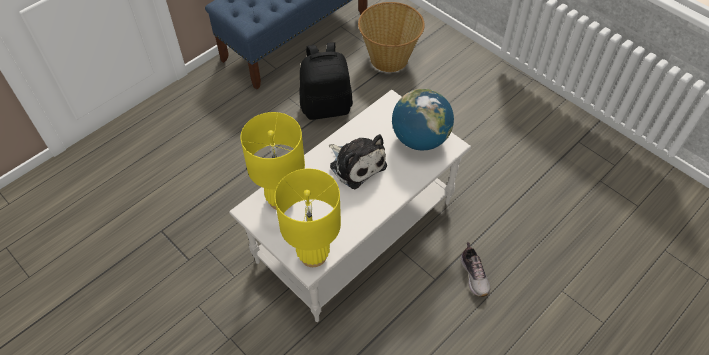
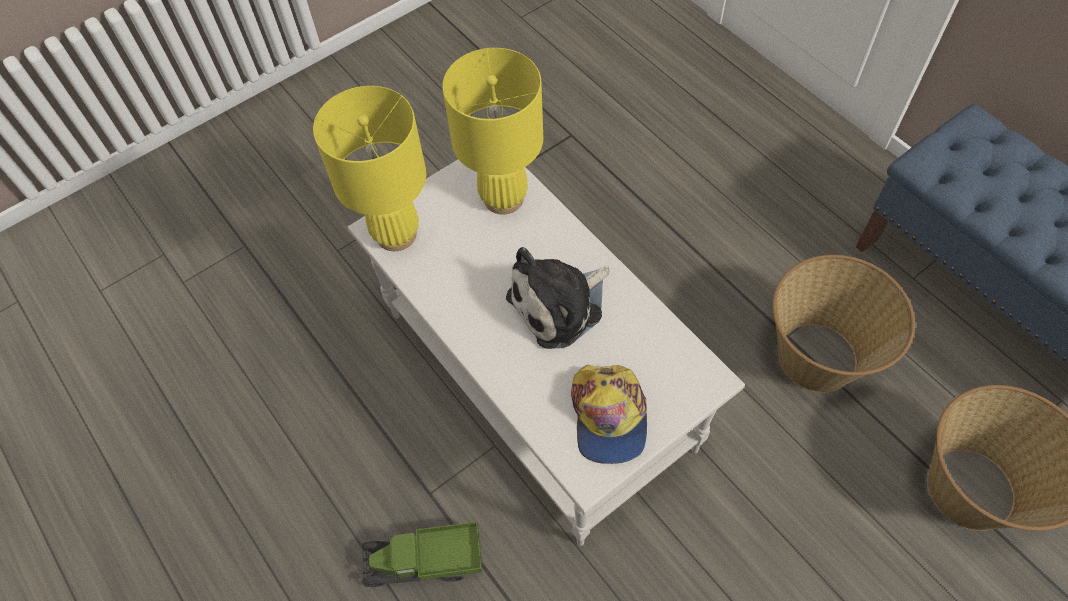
camera: 100 degrees right, 5 degrees up
(326, 107) = (818, 357): black backpack -> basket
(420, 139) = (608, 417): globe -> cap
(474, 275) = (425, 562): shoe -> toy truck

